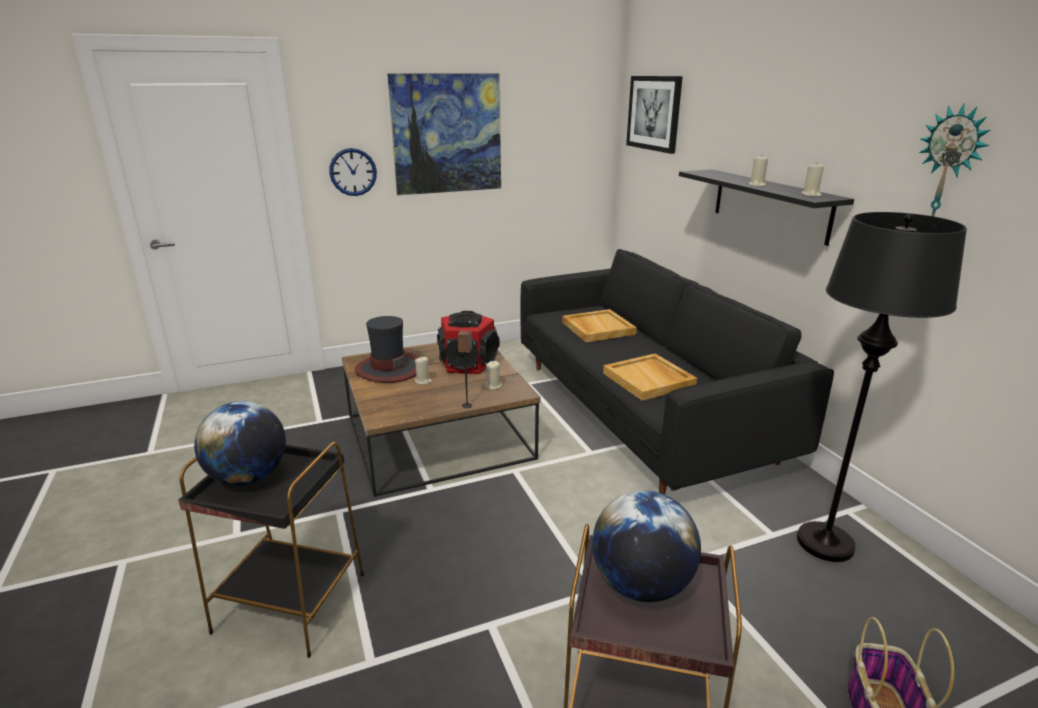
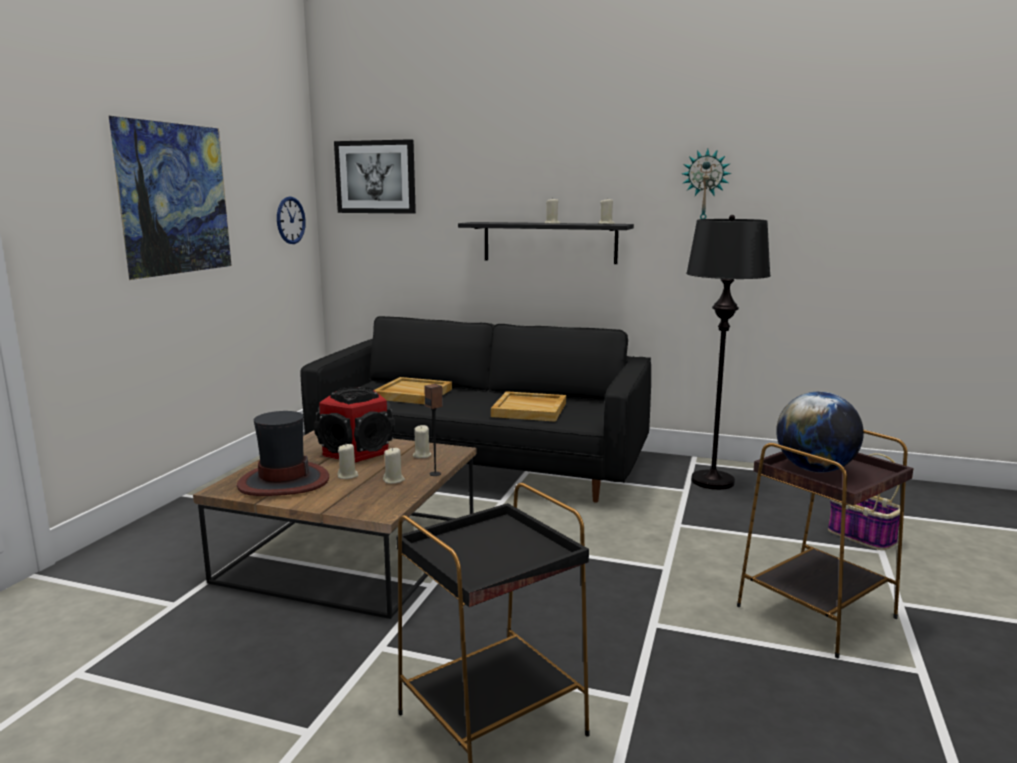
camera: 50 degrees left, 10 degrees down
(249, 477) = (466, 558): globe -> none
(353, 172) = (76, 249): wall clock -> wall clock (290, 220)
(436, 398) = (394, 480): none -> beige candle

